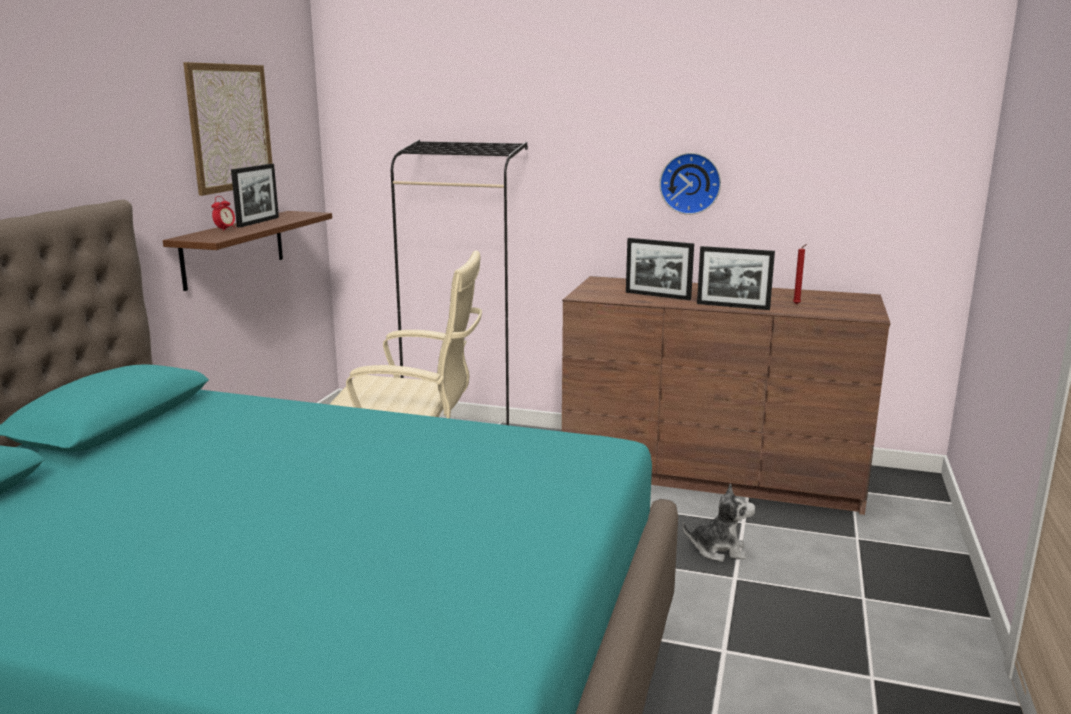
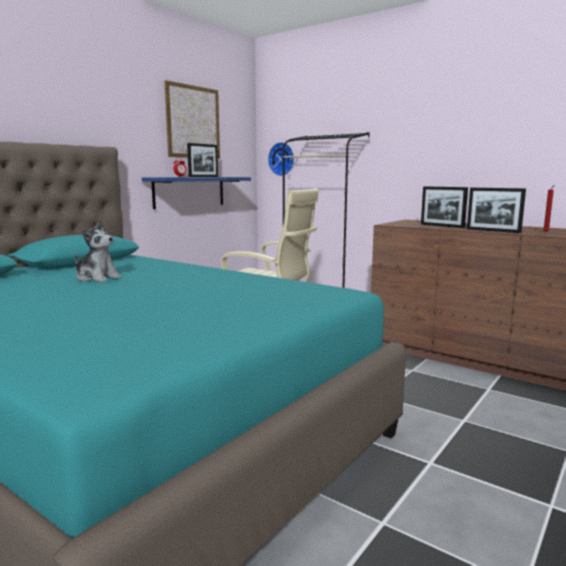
camera: 20 degrees right, 5 degrees down
(234, 248) = (189, 192): brown shelf -> blue shelf
(690, 183) = (477, 153): wall clock -> wall clock (282, 159)
(718, 550) = (460, 402): plush toy -> plush toy (97, 278)

